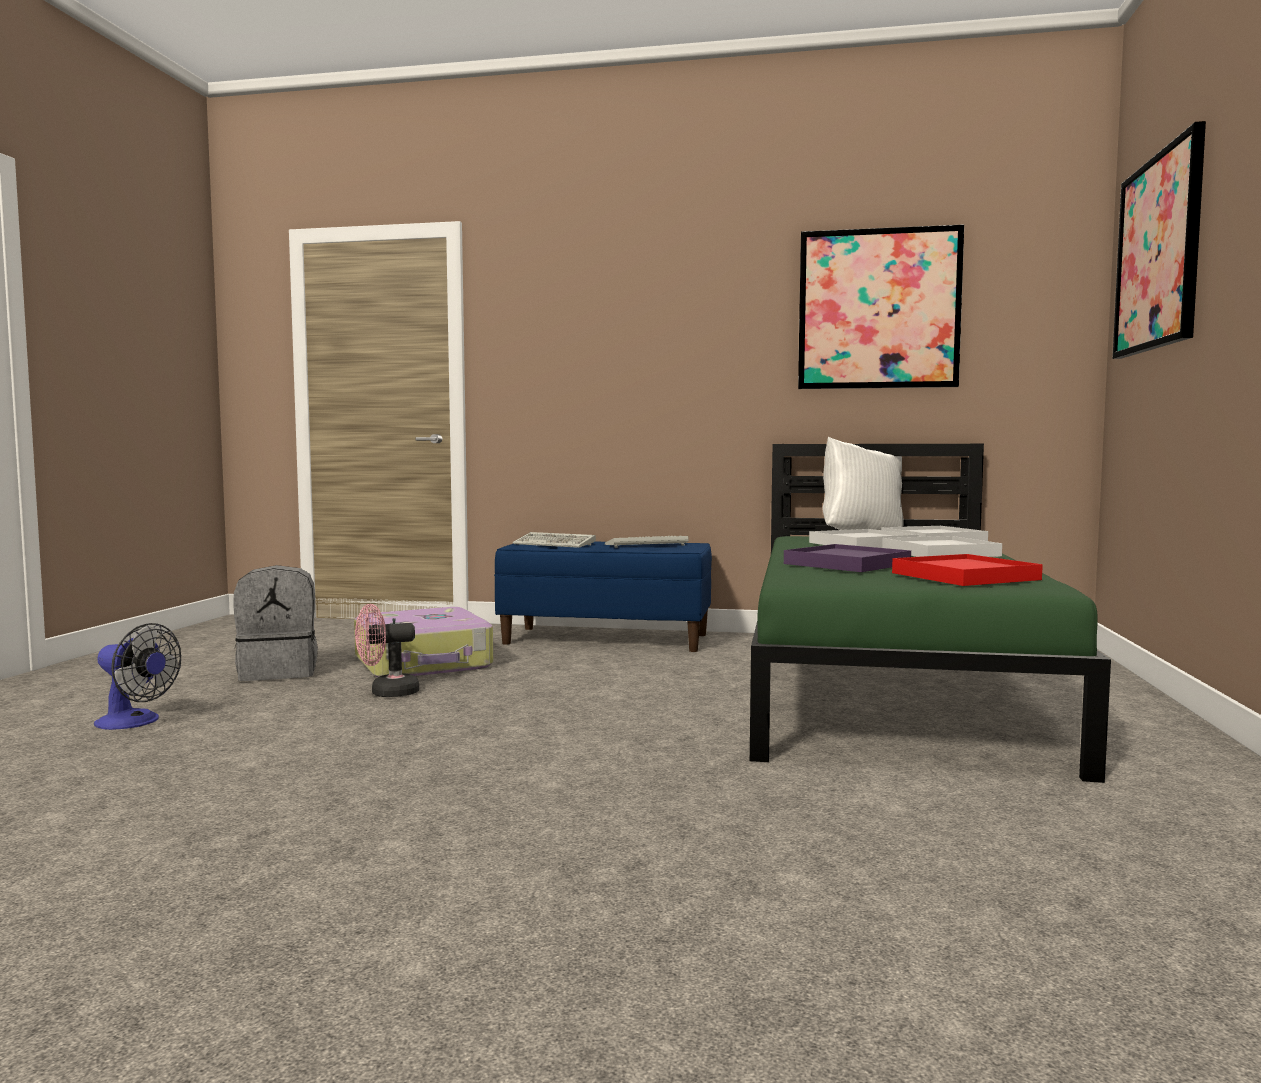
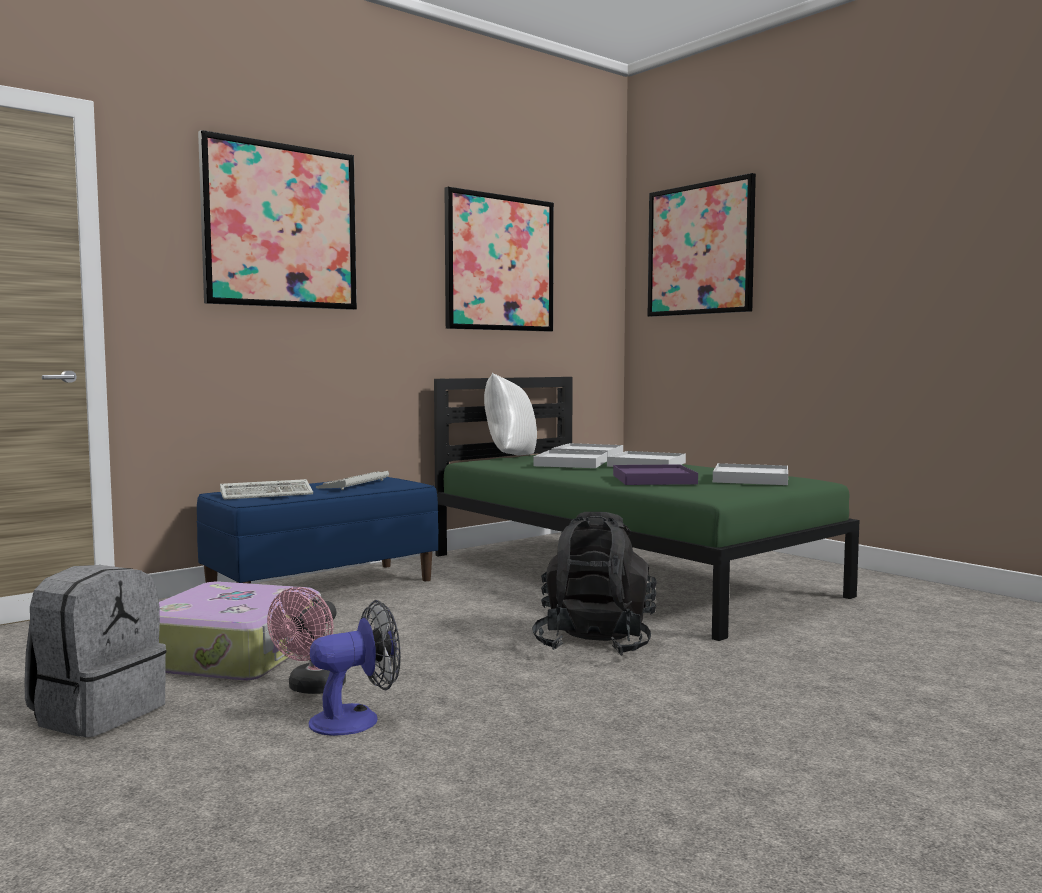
camera: 50 degrees left, 0 degrees up
(135, 722) = (144, 821): fan -> fan (356, 719)
(612, 300) = (280, 226): none -> picture
(637, 727) = (595, 644): none -> black backpack
(965, 576) = (751, 479): red tray -> white tray

